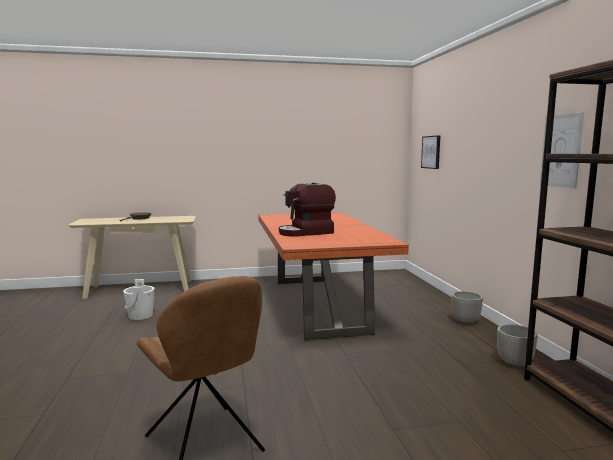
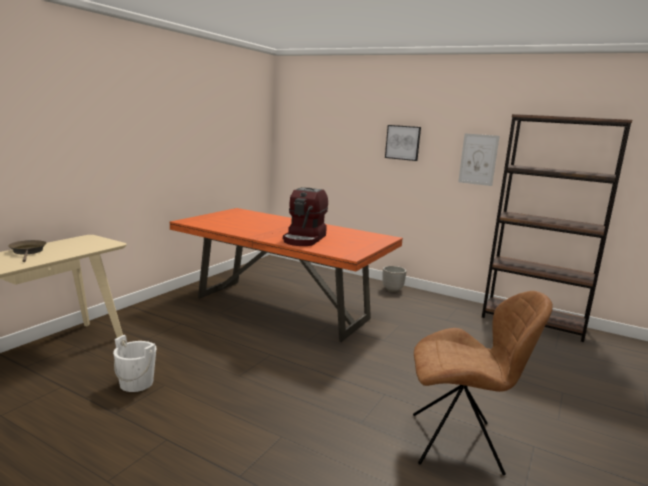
camera: 50 degrees left, 5 degrees up
(431, 152) = (313, 144): picture -> picture (403, 142)
(515, 363) = (462, 309): planter -> none

